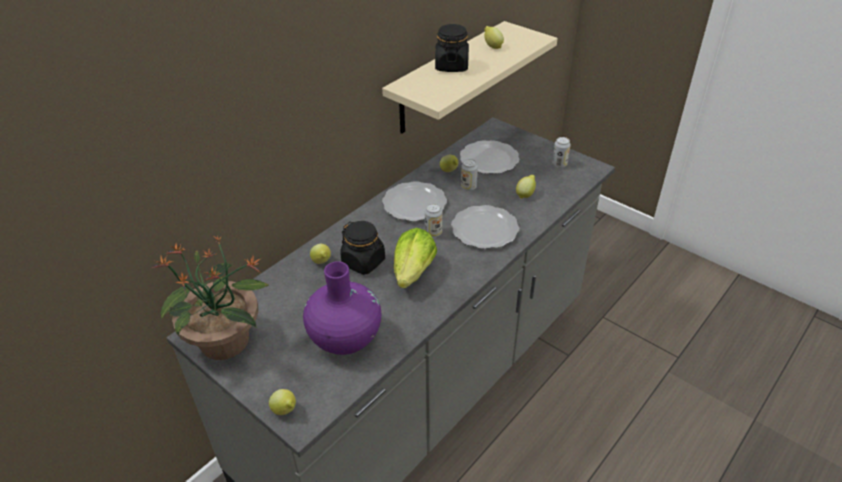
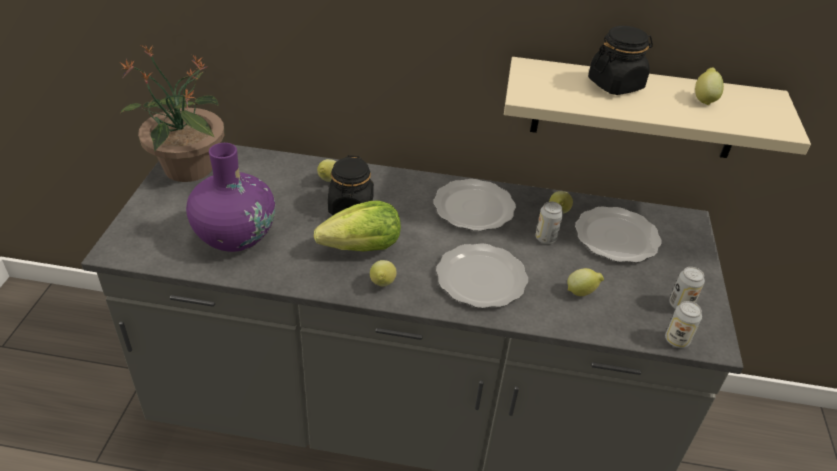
camera: 55 degrees right, 0 degrees up
(285, 411) = (124, 235): lemon -> lemon (382, 284)
(433, 233) = (438, 239): can -> can (676, 340)

